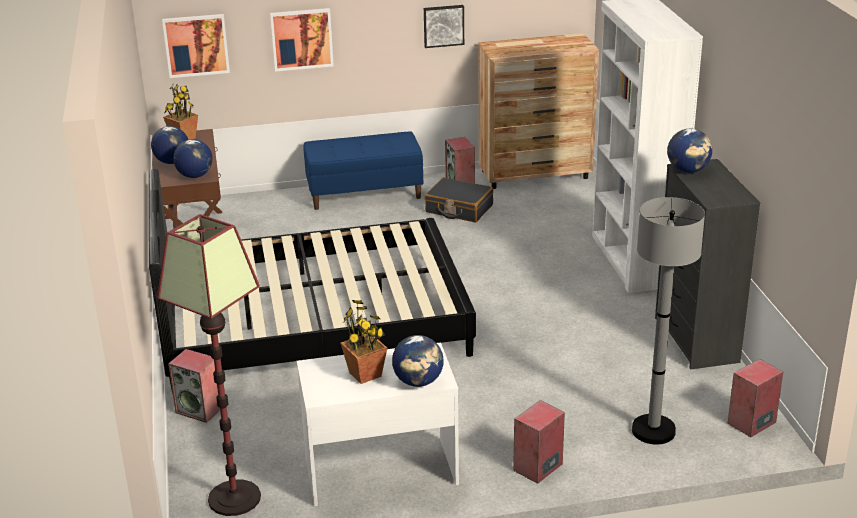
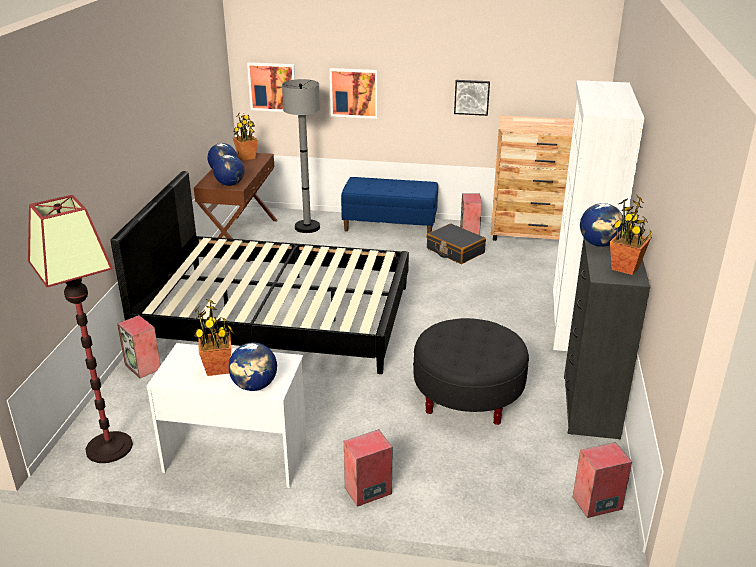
camera: 20 degrees right, 0 degrees up
(574, 357) = (467, 396): none -> black ottoman
(653, 431) = (495, 485): grey floor lamp -> grey floor lamp (307, 227)
(728, 189) = (626, 268): none -> potted plant

